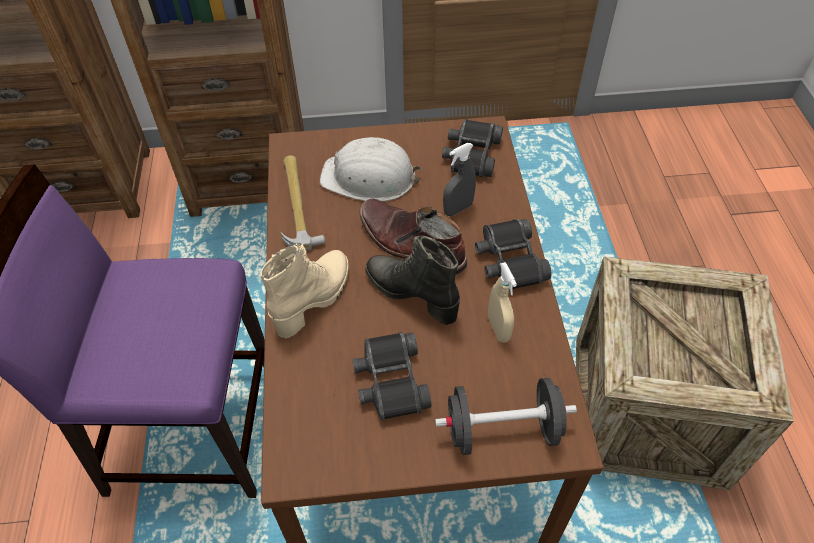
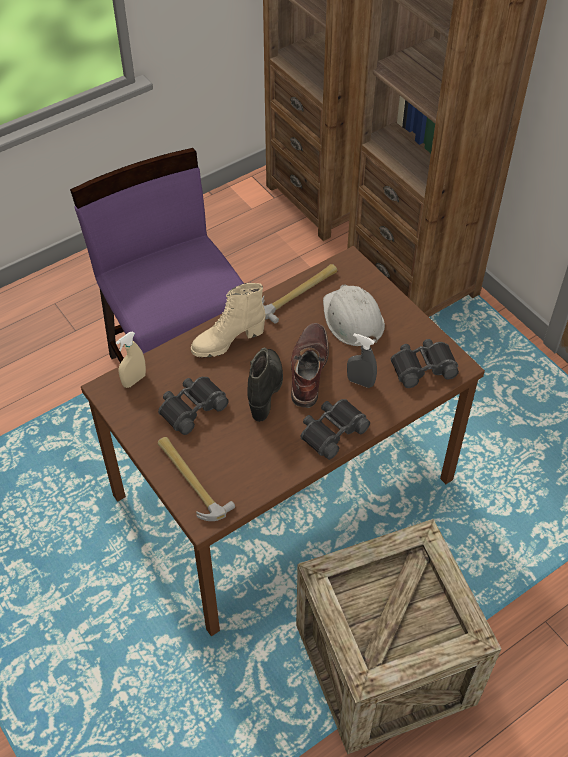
camera: 60 degrees right, 0 degrees up
(314, 299) = (228, 341): beige boot -> beige boot turned 150 degrees clockwise
(498, 329) = (268, 448): beige spray bottle -> beige spray bottle (134, 380)
(502, 430) = (191, 480): black dumbbell -> hammer

